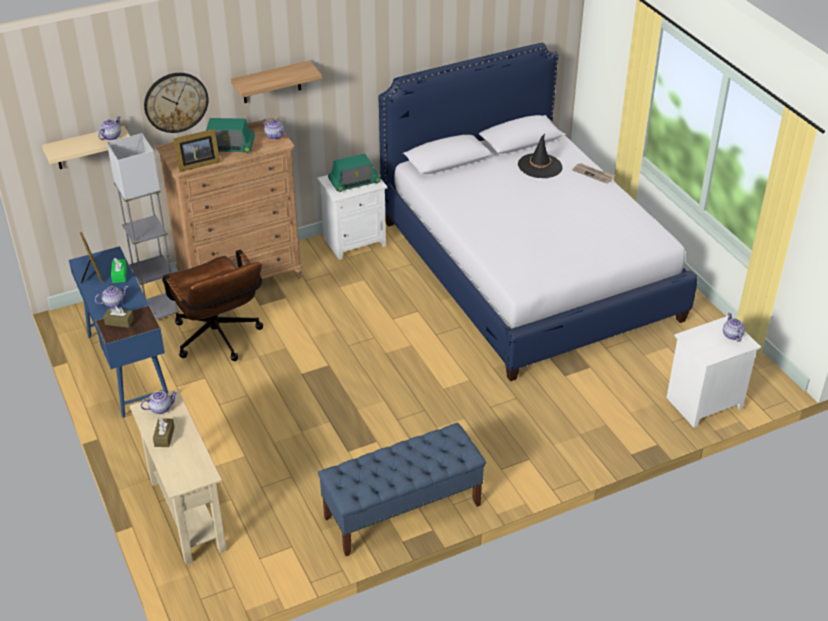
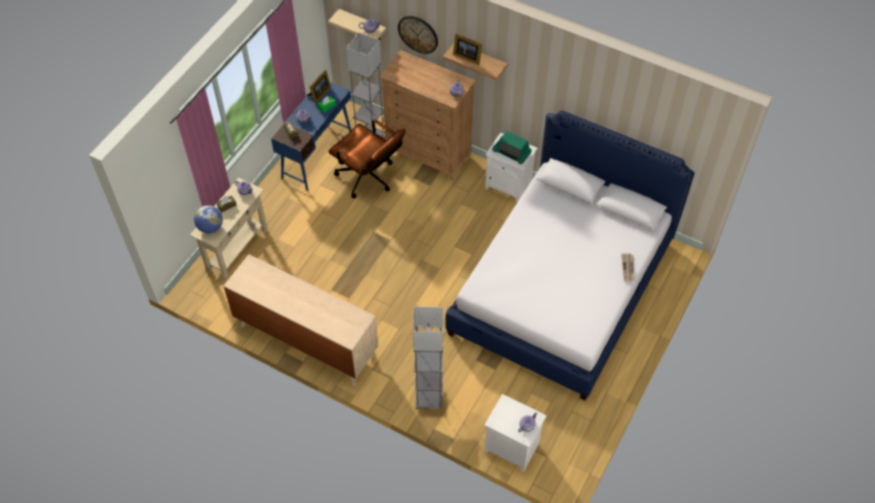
camera: 55 degrees right, 15 degrees up
(182, 469) = (210, 227): none -> globe
(196, 164) = (398, 78): picture frame -> picture frame (467, 56)
(219, 340) = (369, 179): brown office chair -> brown office chair turned 75 degrees counterclockwise
(227, 147) = (427, 80): radio -> none
(402, 511) = (306, 340): blue bench -> beige dresser
(540, 166) = (610, 235): black hat -> none
(585, 438) = (429, 398): none -> grey floor lamp

